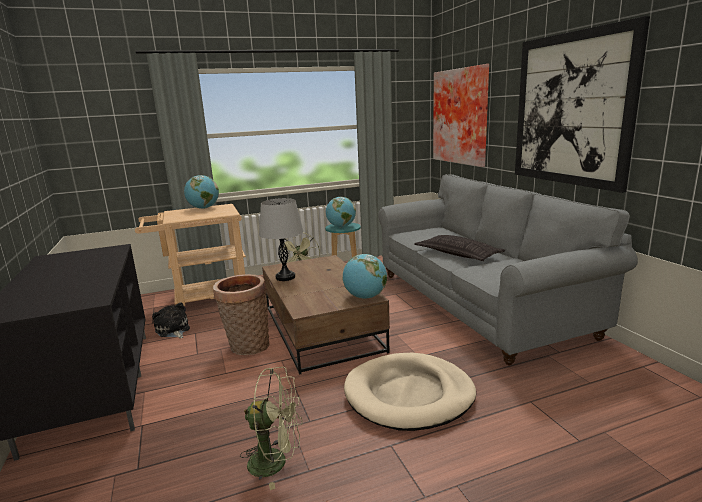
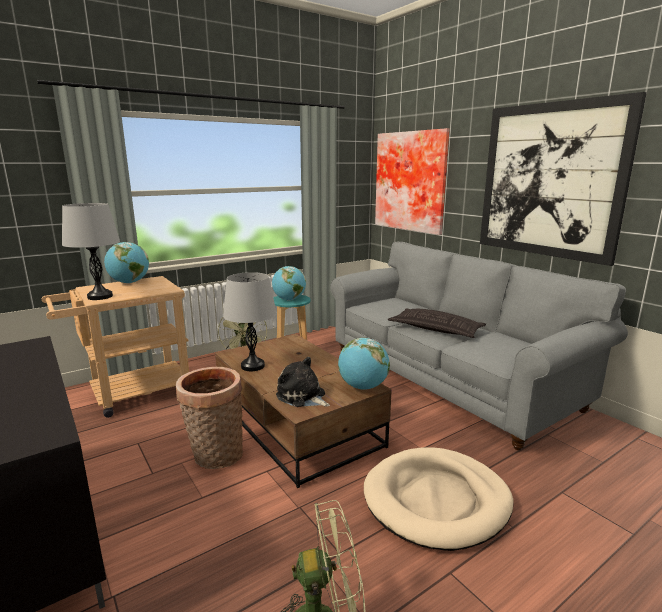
camera: 15 degrees left, 0 degrees up
(173, 330) = (105, 442): plush toy -> plush toy (302, 396)
(176, 217) = (100, 296): none -> grey table lamp

